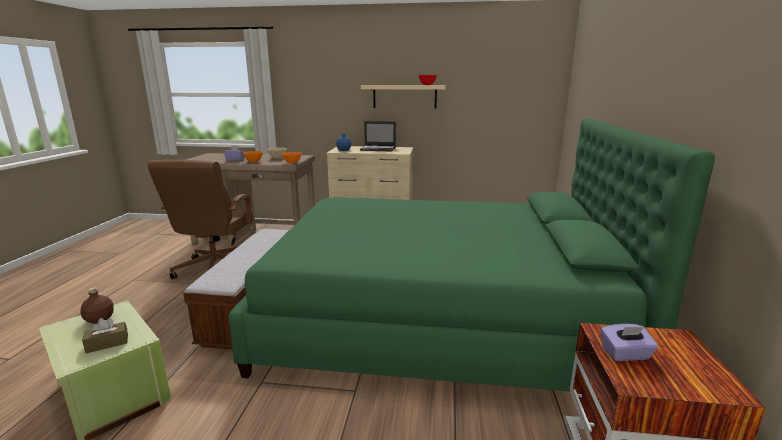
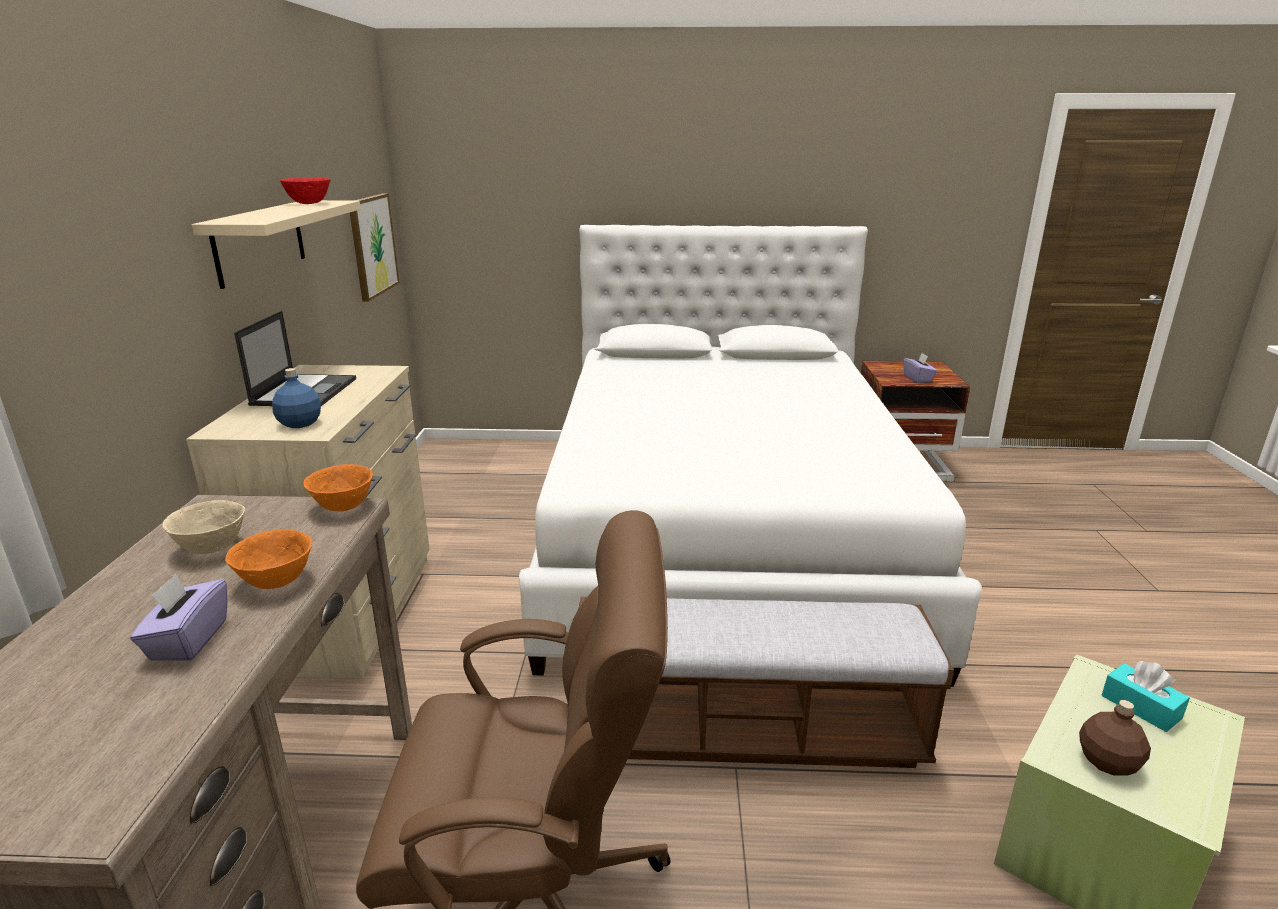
camera: 95 degrees left, 5 degrees up
(107, 343) = (1141, 707): brown tissue box -> turquoise tissue box
(438, 320) = (723, 532): green bed -> white bed
(515, 115) = (372, 245): none -> picture

